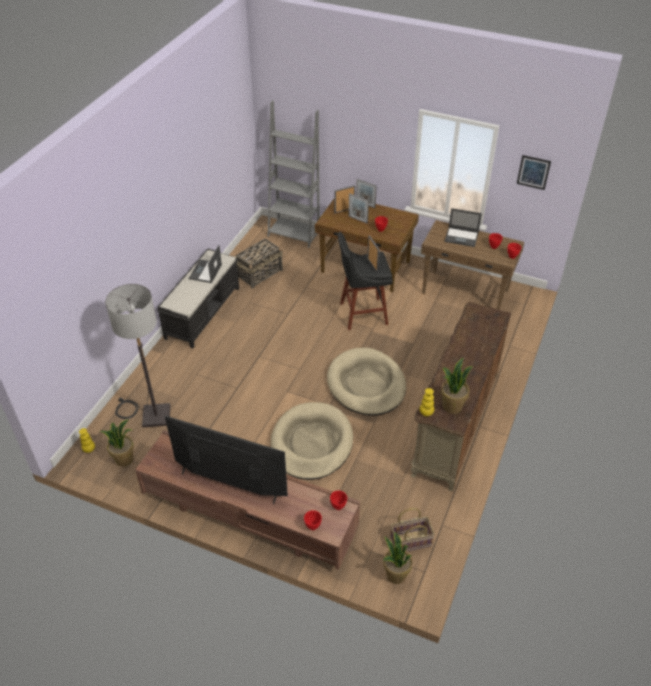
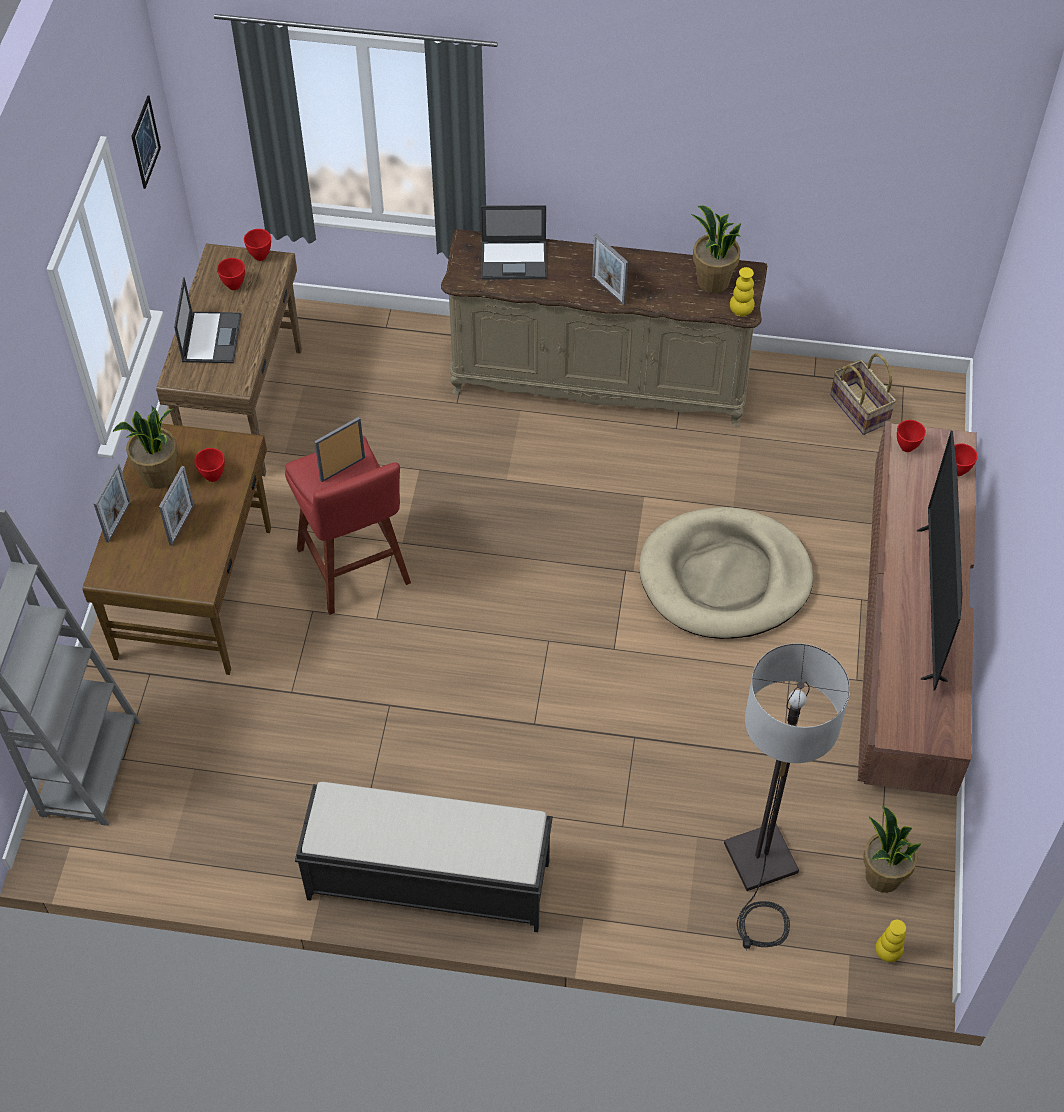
camera: 105 degrees left, 10 degrees up
(205, 272) = (389, 827): laptop -> laptop (515, 260)
(260, 273) = (259, 800): basket -> none
(344, 210) = (149, 558): picture frame -> picture frame (608, 290)
(362, 314) = (354, 568): black stool -> red stool
(366, 384) = (554, 523): beige dog bed -> none
(395, 575) = (924, 418): potted plant -> potted plant (159, 476)

